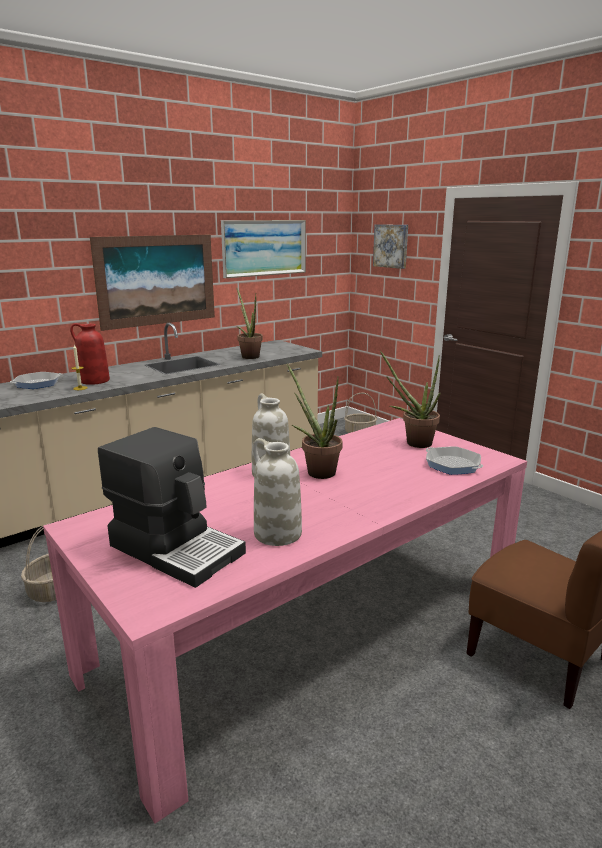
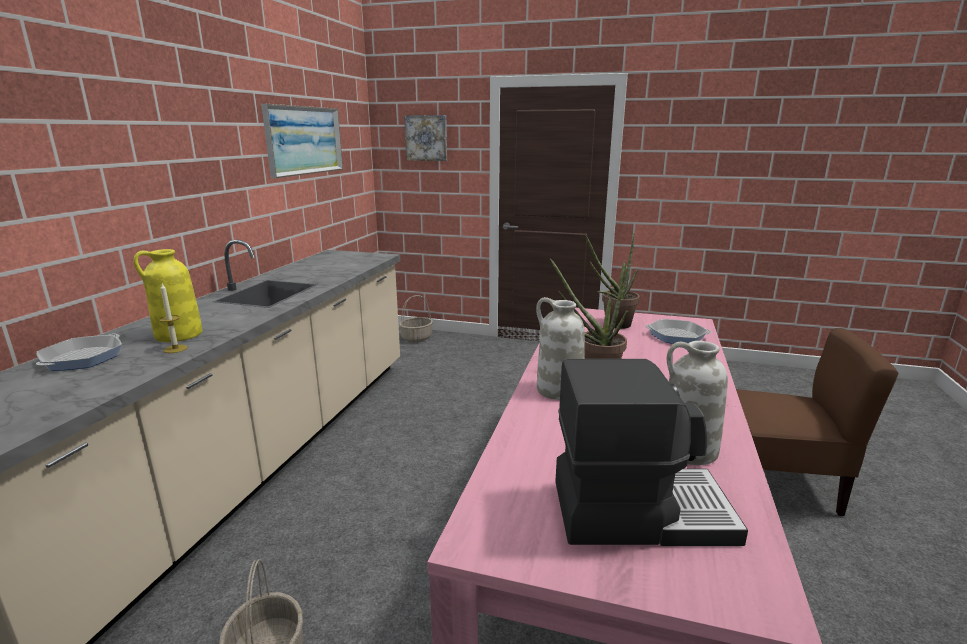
camera: 35 degrees left, 0 degrees up
(94, 381) = (178, 335): red vase -> yellow vase
(157, 280) = (202, 183): picture -> none
(249, 356) = (332, 270): potted plant -> none

